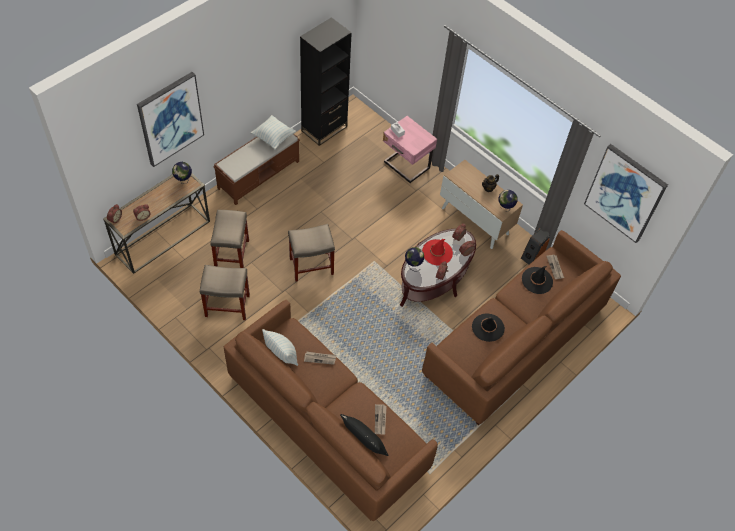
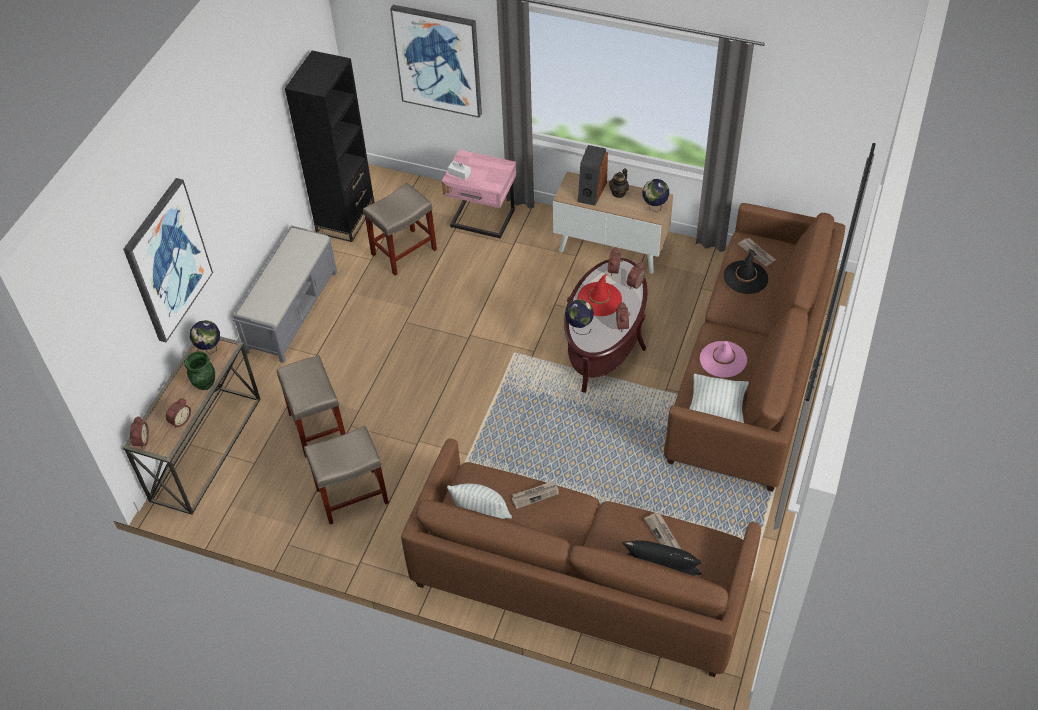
camera: 20 degrees left, 5 degrees down
(169, 201) = (205, 384): none -> green vase
(259, 174) = (292, 310): brown bench -> grey bench
(273, 138) = (296, 249): pillow -> pillow (716, 408)
(310, 266) = (435, 396): beige stool -> beige stool (403, 252)
(488, 327) = (723, 359): black hat -> pink hat
(533, 255) = (707, 258): speaker -> speaker (591, 191)
(625, 193) = (816, 110): picture -> picture (438, 60)

